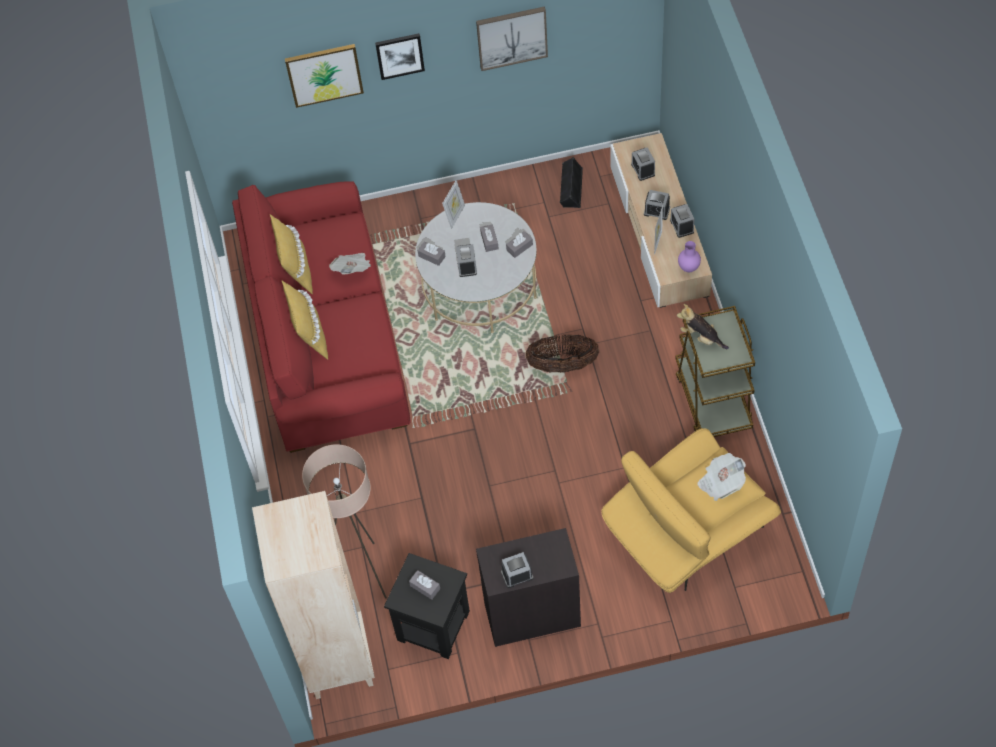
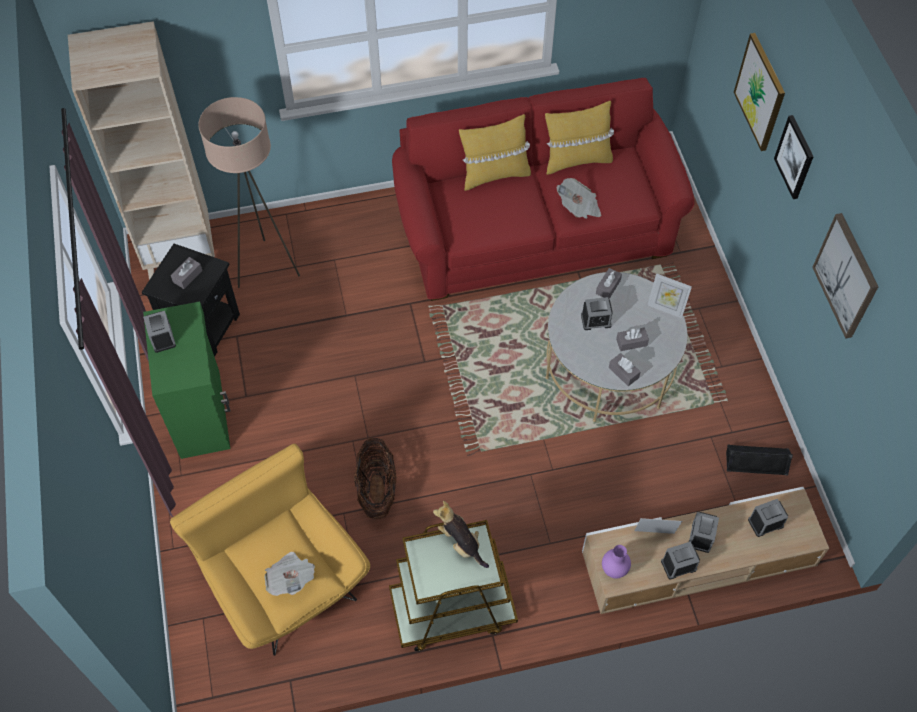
camera: 85 degrees right, 0 degrees up
(531, 614) = (202, 413): black cabinet -> green cabinet
(562, 365) = (503, 447): basket -> basket (377, 489)
(701, 337) = (461, 543): plush toy -> plush toy turned 75 degrees counterclockwise

